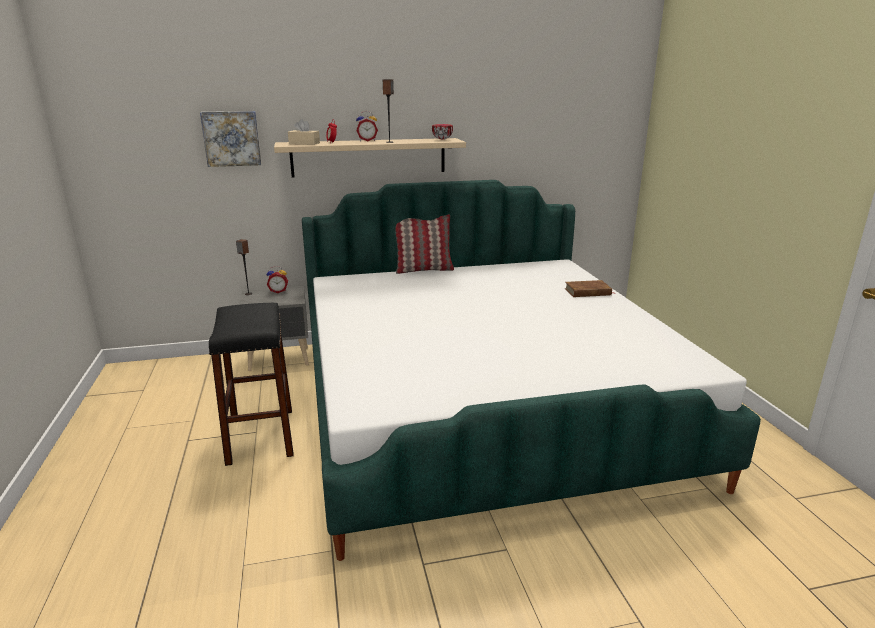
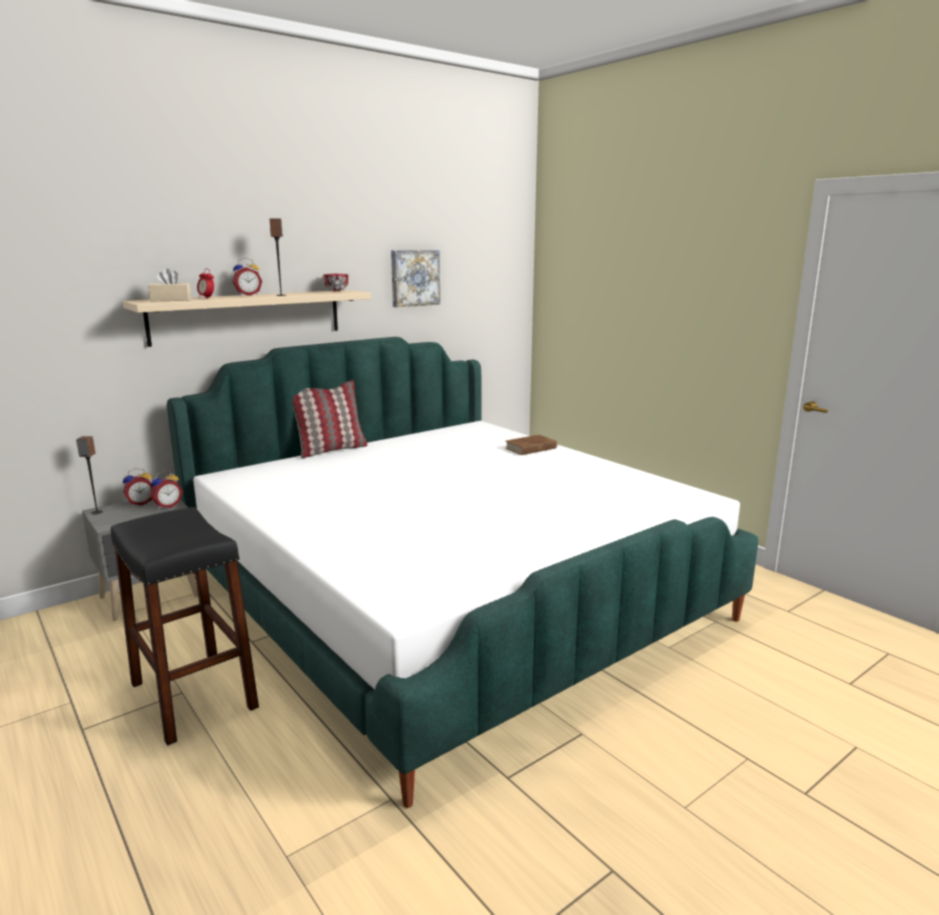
camera: 25 degrees left, 5 degrees down
(231, 138) = (58, 297): picture -> picture (414, 278)
(292, 296) = (167, 505): none -> alarm clock

